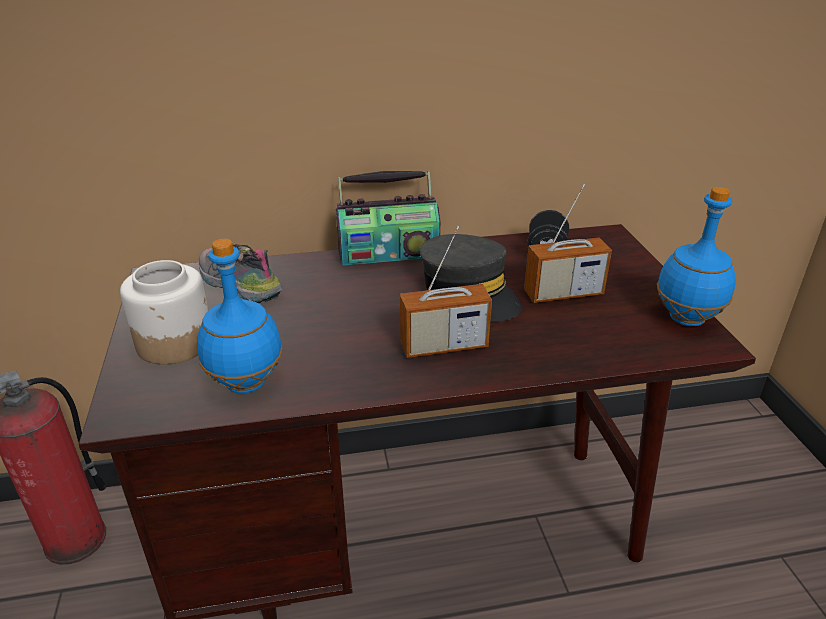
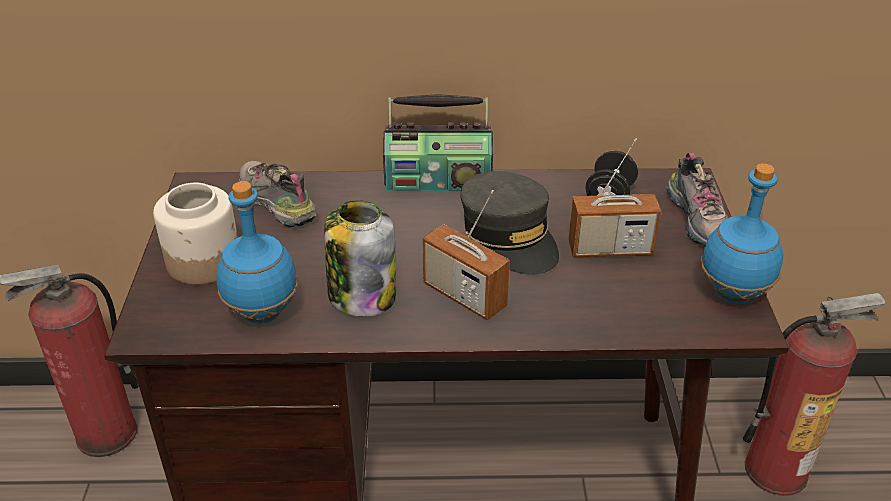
camera: 10 degrees right, 5 degrees up
(343, 356) = (361, 295): none -> jar
(444, 346) = (464, 295): radio -> radio turned 45 degrees clockwise
(631, 263) = (699, 220): none -> shoe
(696, 486) = (776, 469): none -> fire extinguisher

